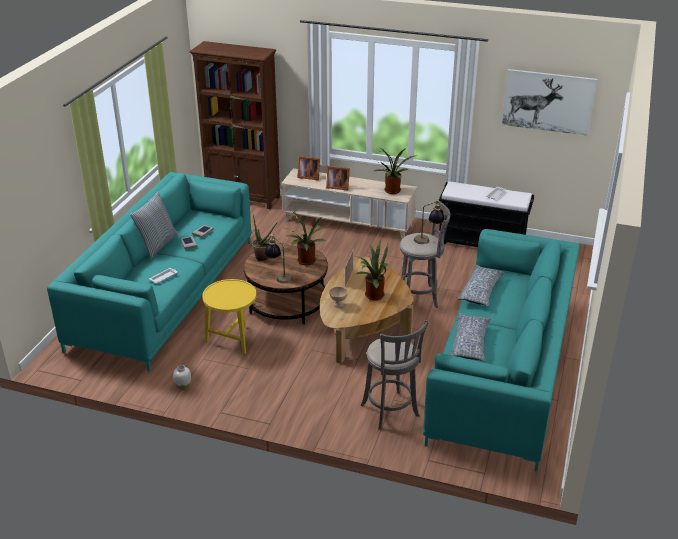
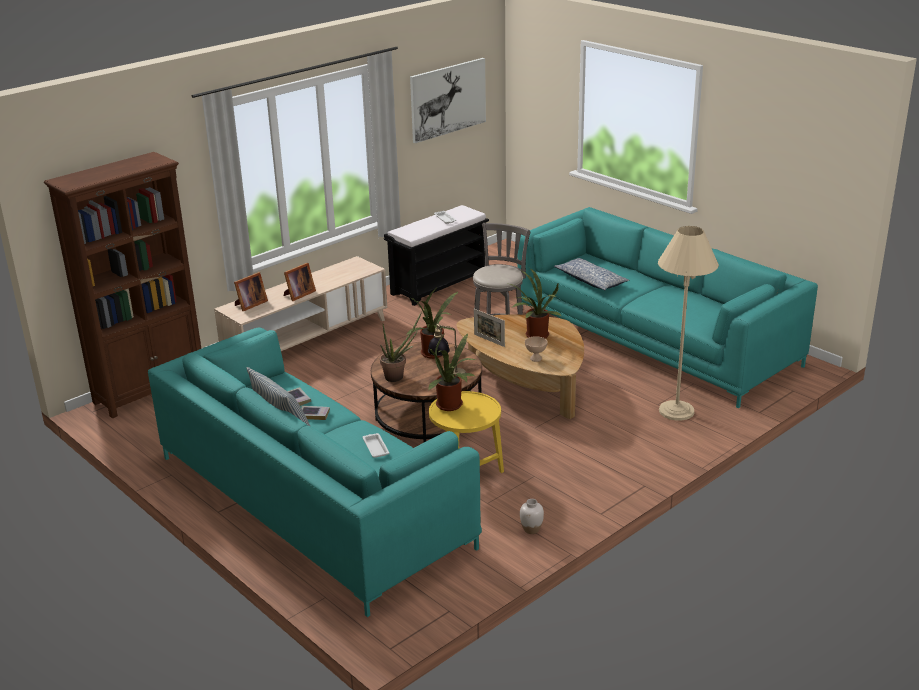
camera: 60 degrees left, 5 degrees down
(391, 412) = (676, 411): grey stool -> beige floor lamp
(392, 191) = (351, 270): potted plant -> potted plant (451, 406)
(428, 240) = (500, 268): table lamp -> none
(470, 343) = (672, 308): pillow -> none

